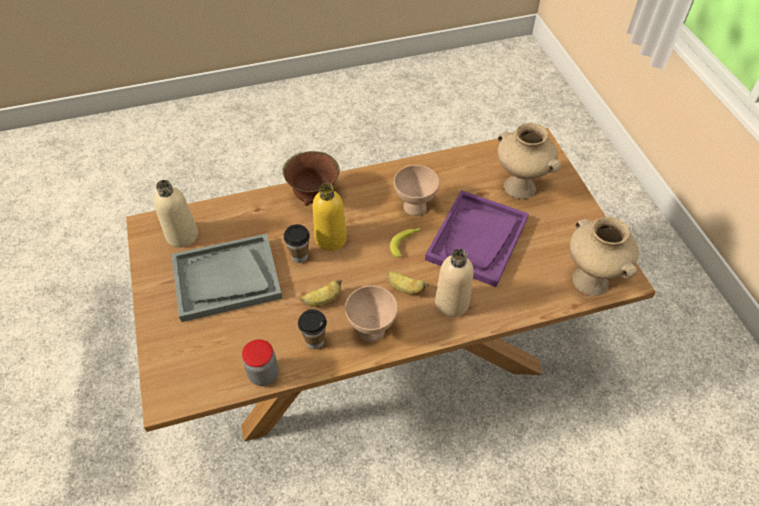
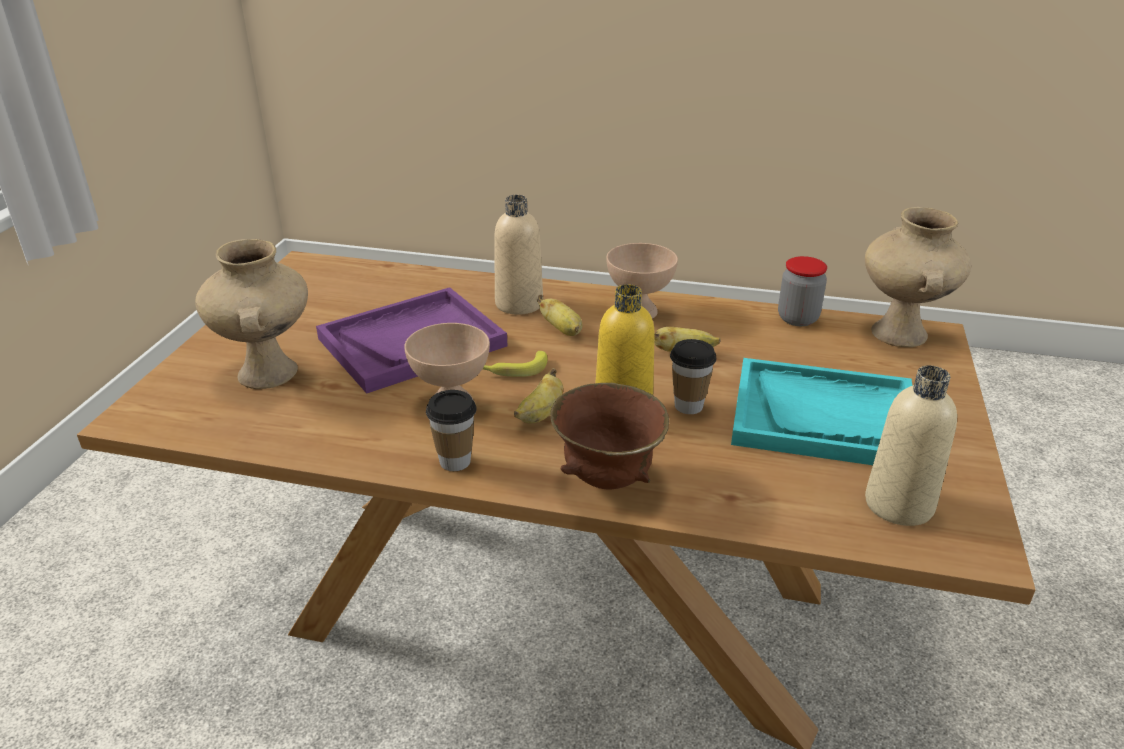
camera: 150 degrees left, 20 degrees down
(226, 279) = (823, 417): grey tray -> turquoise tray
(315, 341) = (717, 324): cup -> cup (455, 461)
(368, 219) = (540, 414): none -> banana
(588, 281) = (342, 274): beige vase -> beige vase (901, 334)

